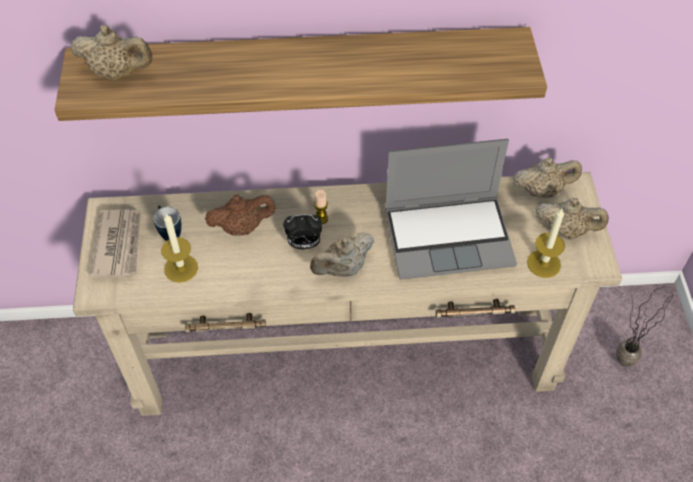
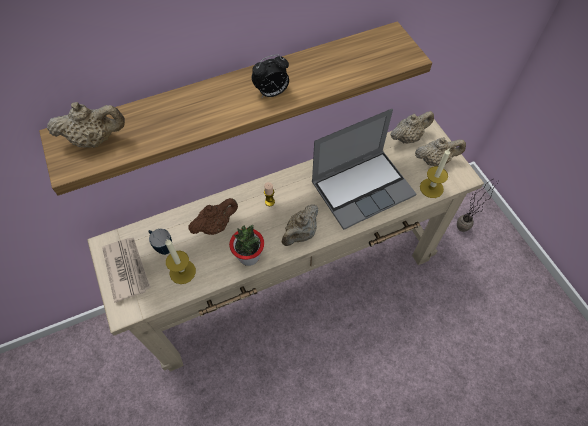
camera: 20 degrees left, 5 degrees up
(267, 275) = (249, 256): none -> potted plant
(304, 244) = (265, 225): alarm clock -> alarm clock (271, 93)

